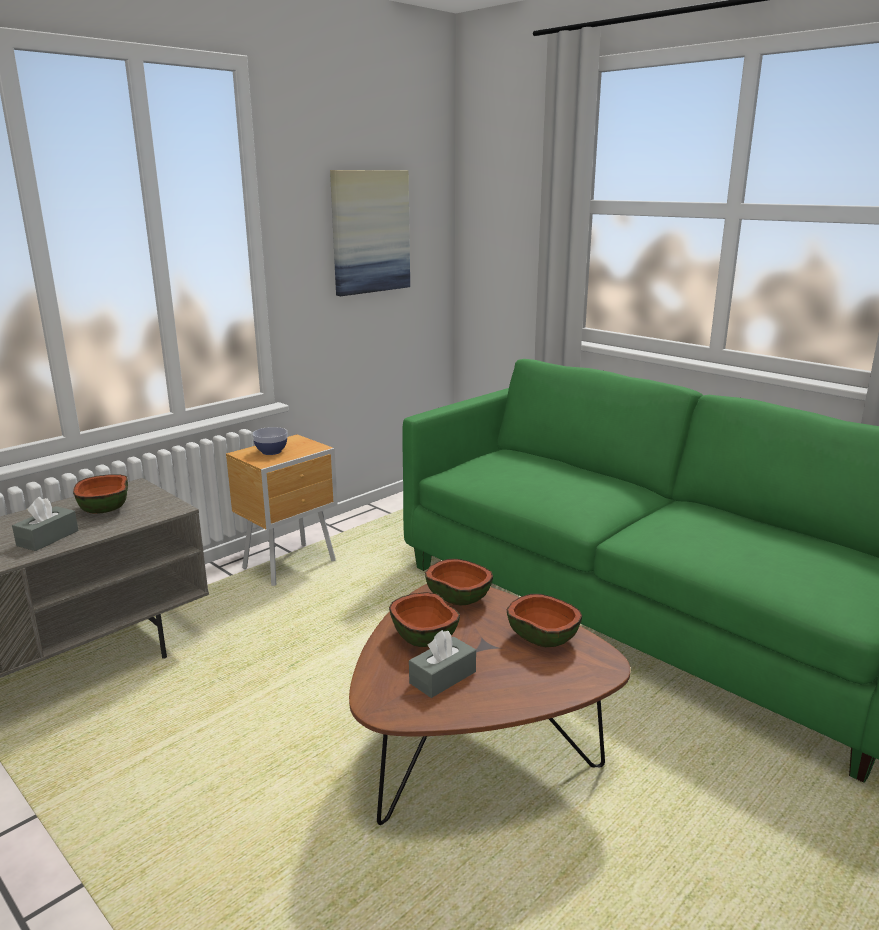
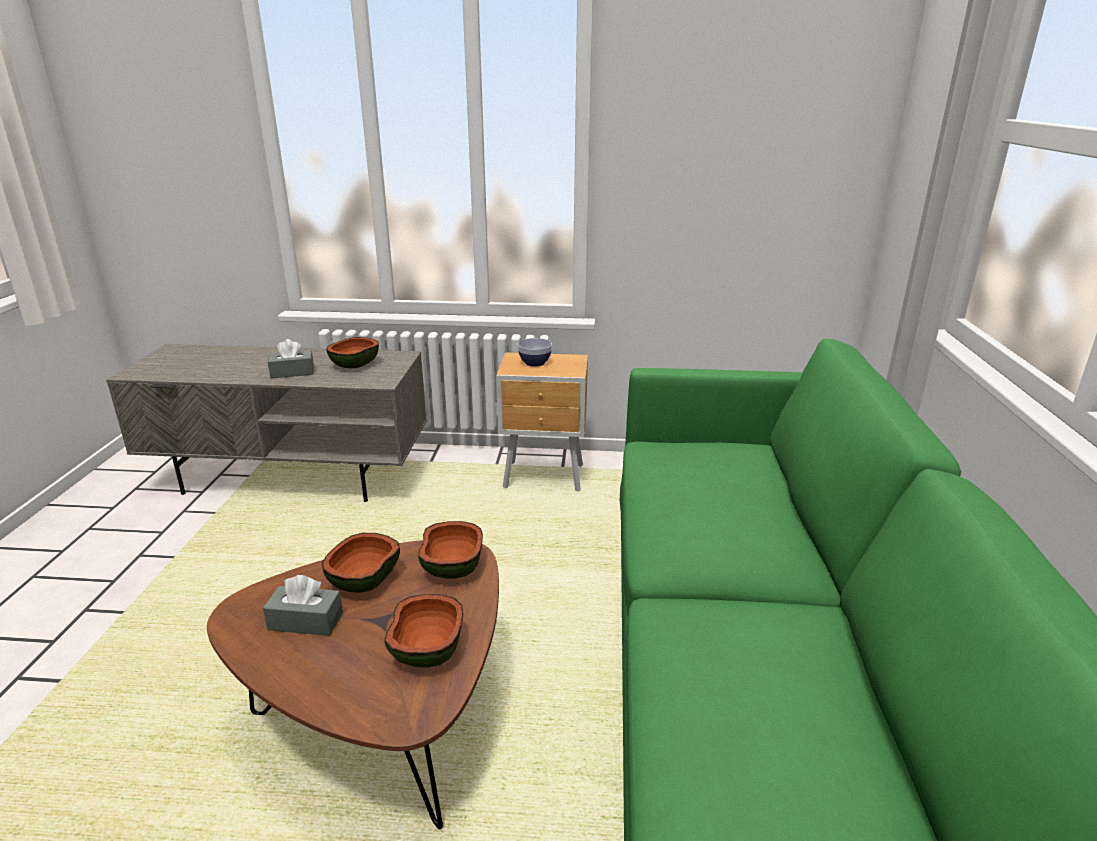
camera: 50 degrees right, 5 degrees up
(370, 232) = (742, 147): picture -> none

